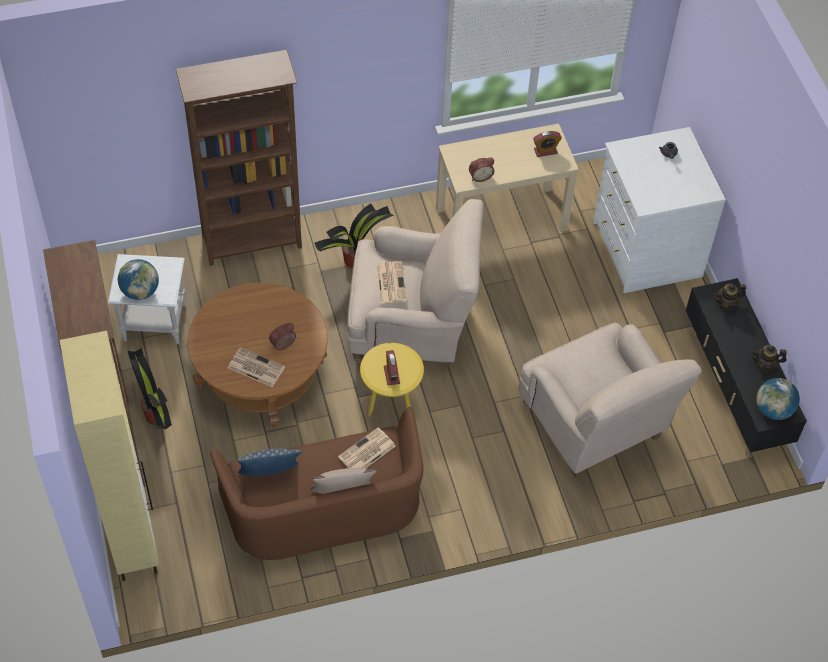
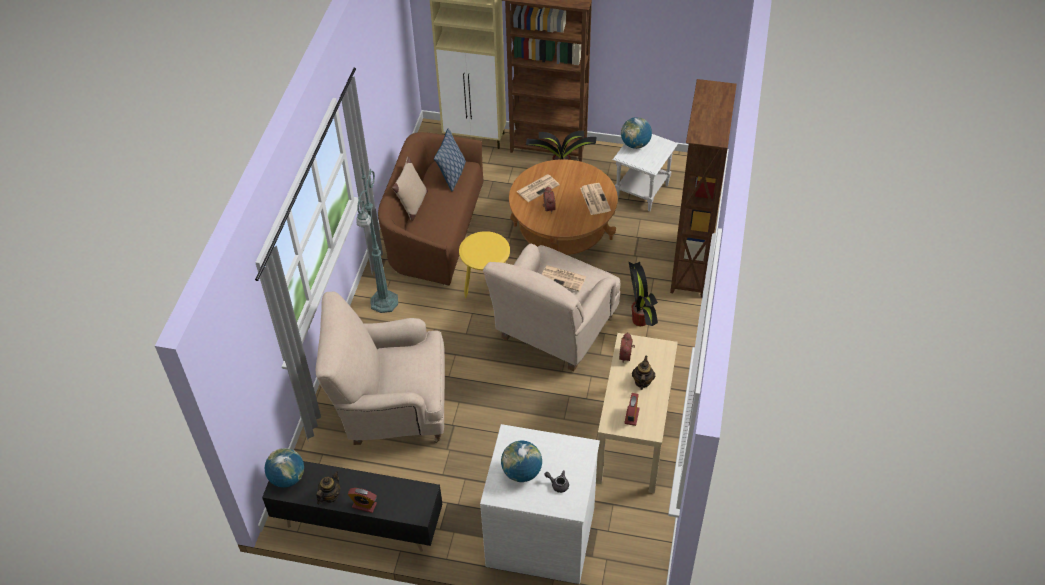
camera: 120 degrees right, 5 degrees down
(366, 452) = (435, 226): newspaper -> newspaper (594, 199)
(391, 375) = (478, 246): alarm clock -> alarm clock (364, 505)
(466, 505) = (383, 303): none -> green floor lamp
(675, 182) = (522, 472): none -> globe
(726, 304) = (406, 501): teapot -> teapot (642, 381)

